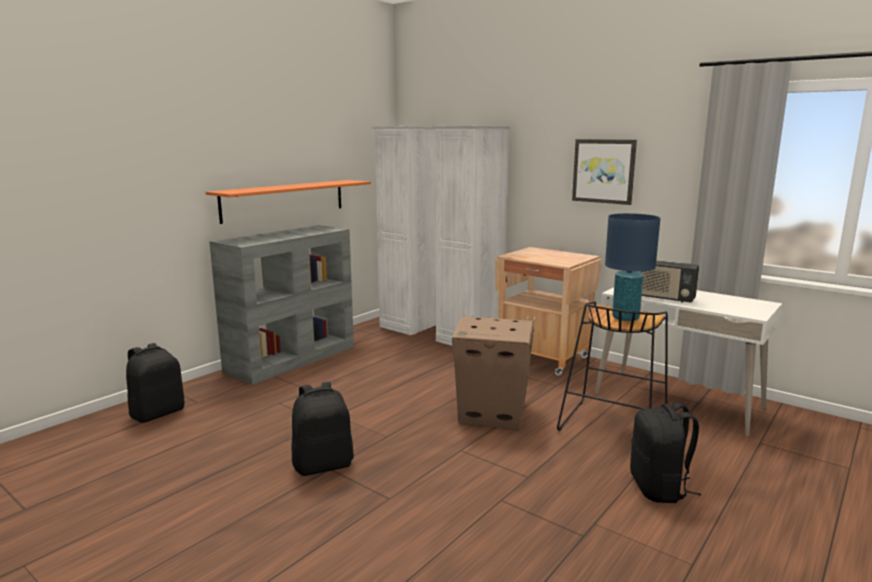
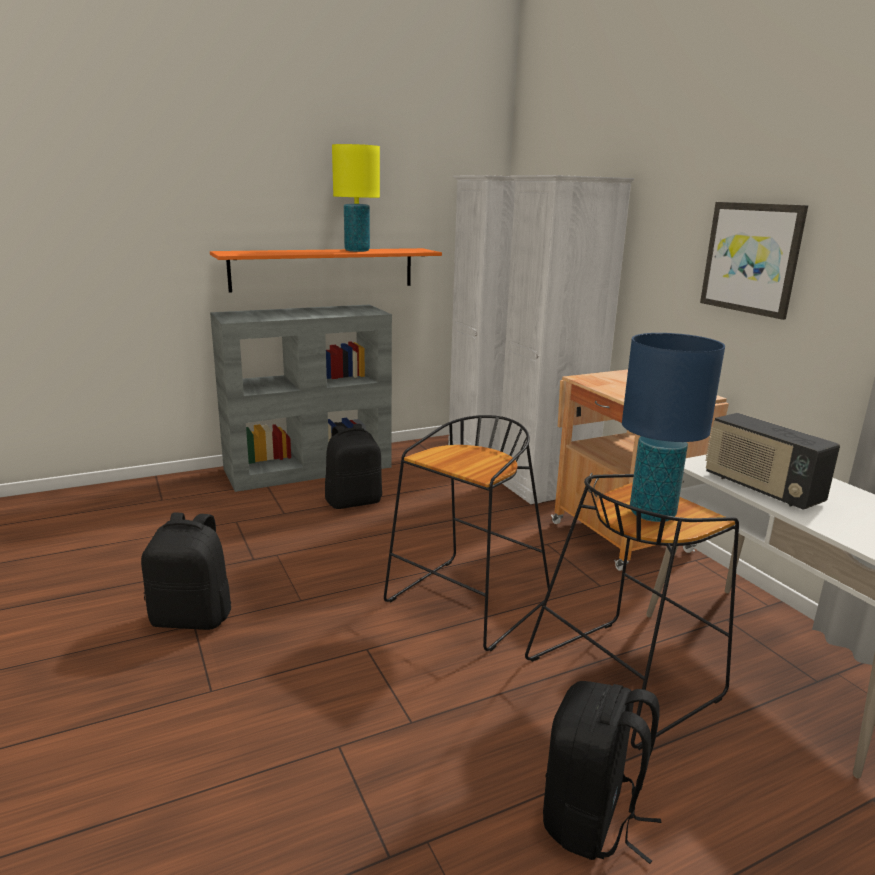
camera: 25 degrees right, 5 degrees up
(158, 413) = (114, 504): black backpack -> black backpack (354, 501)
(313, 184) = (357, 251): none -> yellow table lamp
(493, 412) = (467, 604): cardboard box -> black stool

